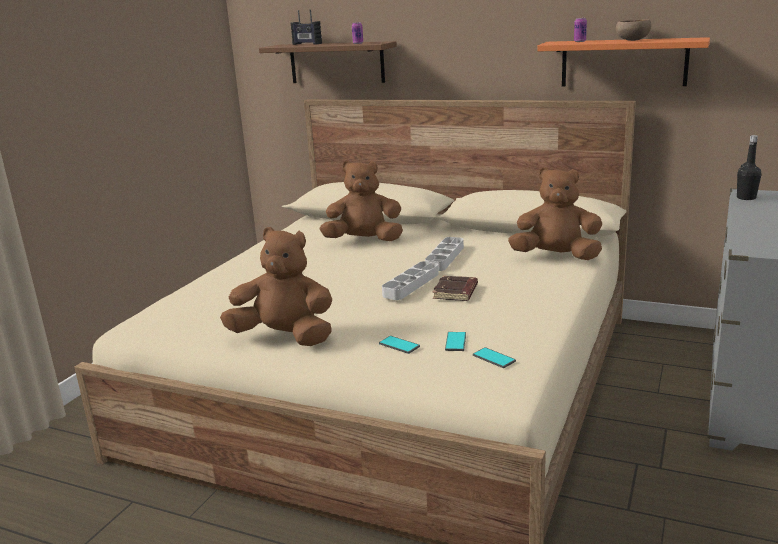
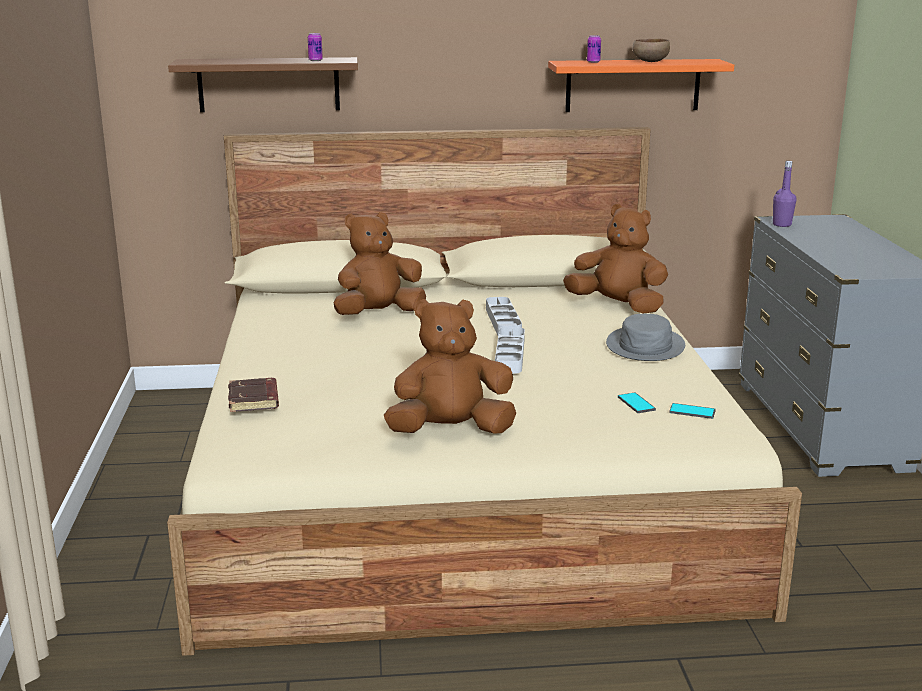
camera: 30 degrees left, 0 degrees up
(307, 44) = (231, 60): radio -> none
(399, 345) = (587, 416): phone -> none
(456, 292) = (569, 356): brown book -> brown book (255, 400)
(532, 293) = (645, 346): none -> grey hat
(556, 257) = (617, 306): brown plush toy -> brown plush toy turned 45 degrees clockwise
(746, 198) = (782, 225): black bottle -> purple bottle

